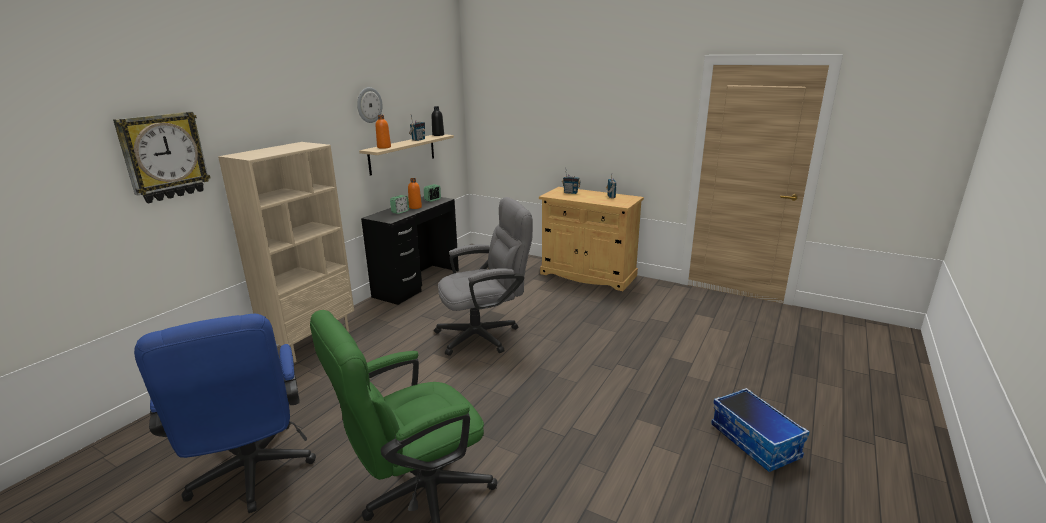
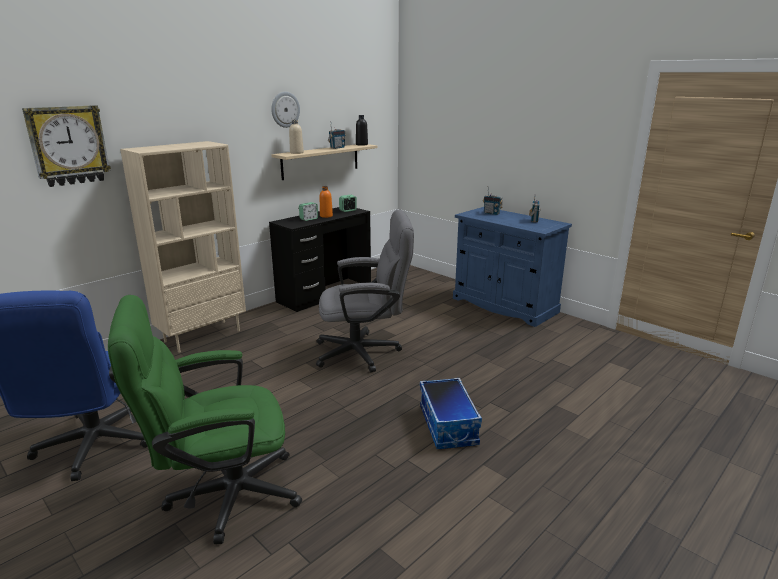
camera: 15 degrees right, 0 degrees up
(384, 147) = (296, 152): orange bottle -> beige bottle
(588, 275) = (504, 305): beige cabinet -> blue cabinet
(755, 442) = (613, 517): storage box -> storage box (449, 426)

